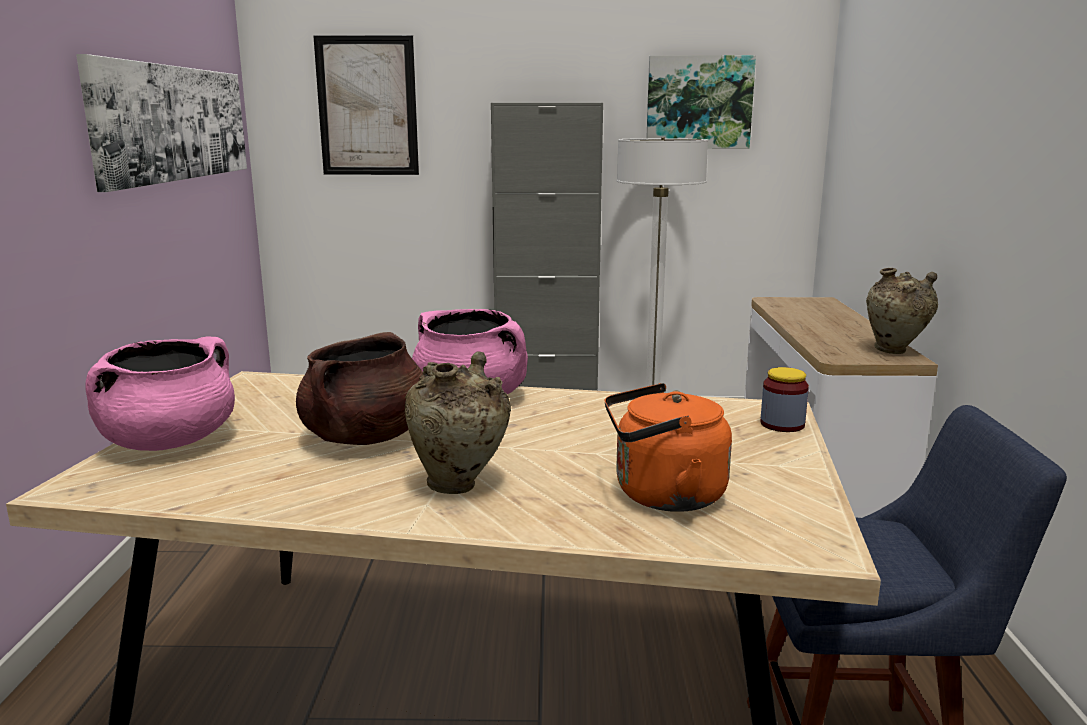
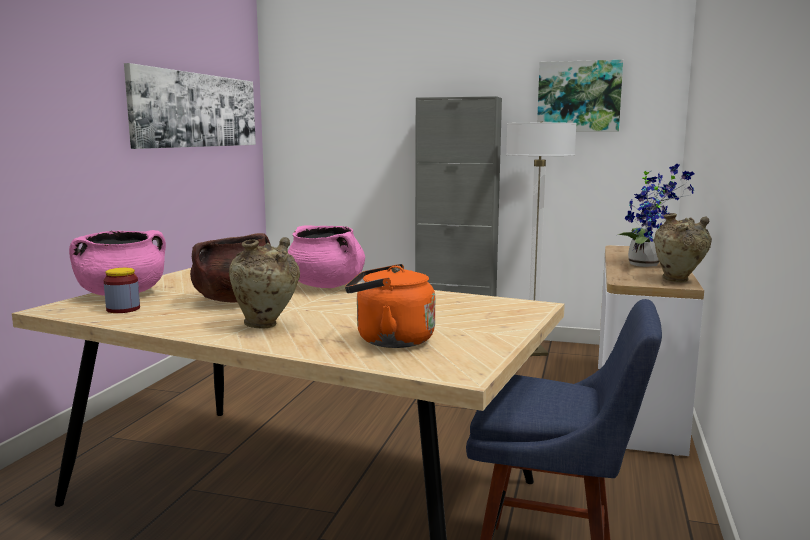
camera: 15 degrees right, 5 degrees down
(367, 106) = (339, 102): picture -> none
(782, 424) = (525, 313): jar -> jar (123, 309)
(833, 327) = (648, 265): none -> potted plant

